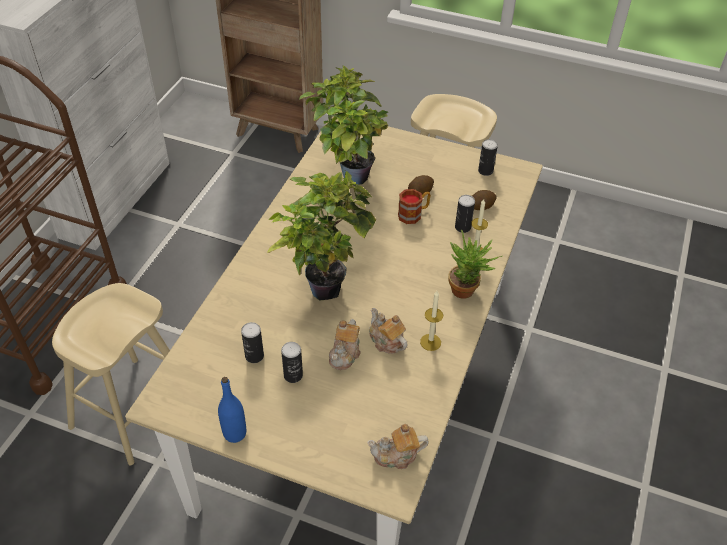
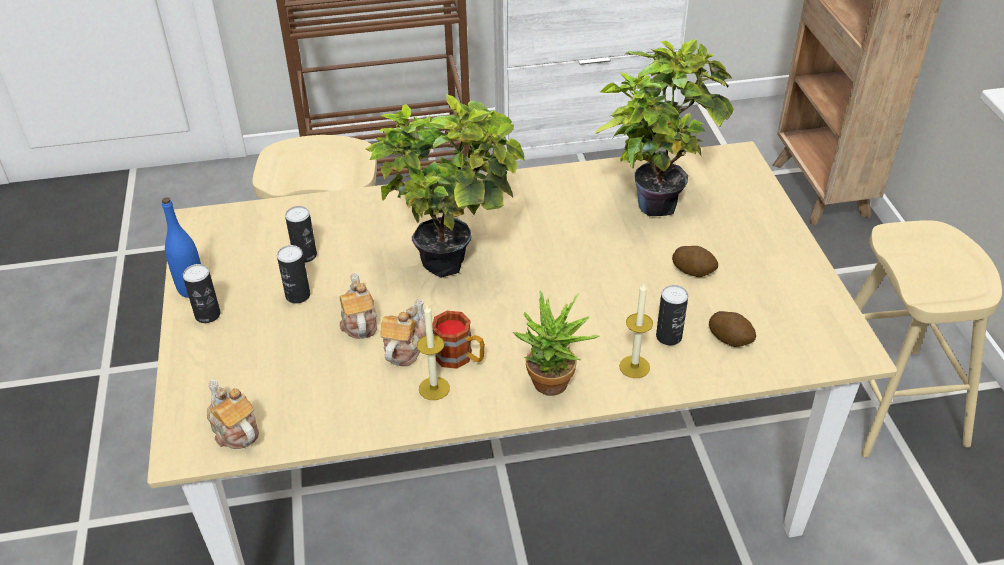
camera: 60 degrees right, 5 degrees down
(345, 354) = (359, 322): teapot -> teapot turned 90 degrees clockwise
(414, 214) = (645, 282): mug -> mug (460, 357)
(485, 171) = (807, 314): can -> can (207, 315)

